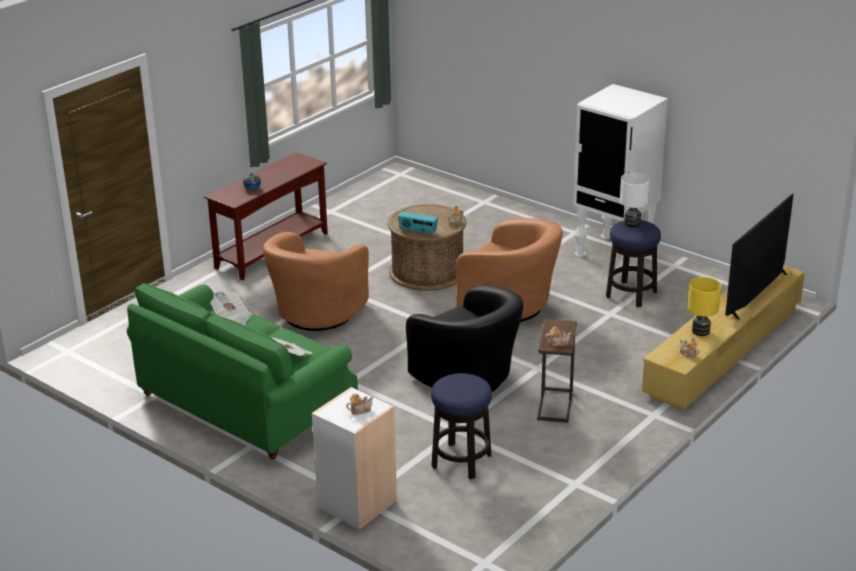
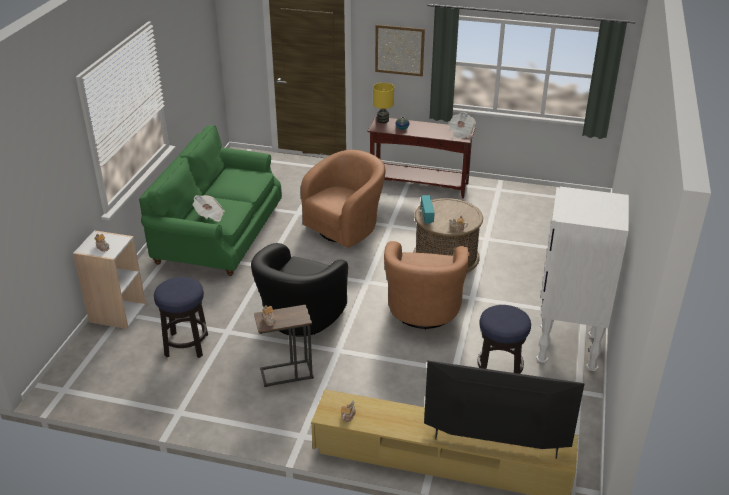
camera: 65 degrees right, 5 degrees up
(203, 101) = (399, 49): none -> picture
(232, 318) = (248, 180): newspaper -> newspaper (460, 133)
(317, 314) = (346, 227): brown armchair -> brown armchair turned 135 degrees clockwise
(632, 223) = (513, 313): white table lamp -> none
(700, 331) = (394, 416): yellow table lamp -> yellow table lamp (383, 120)

